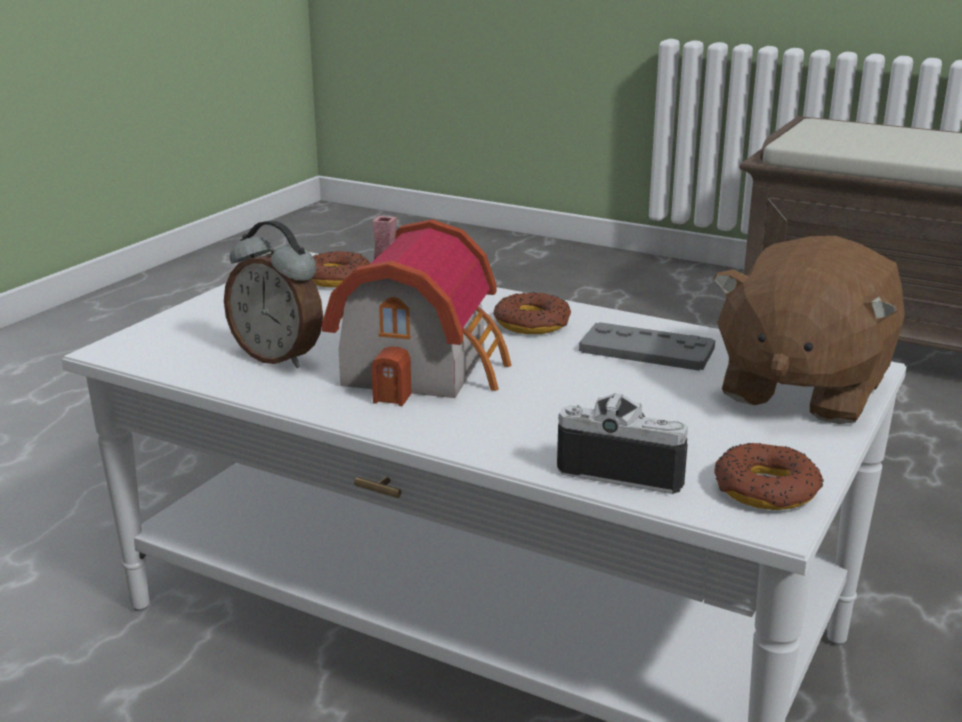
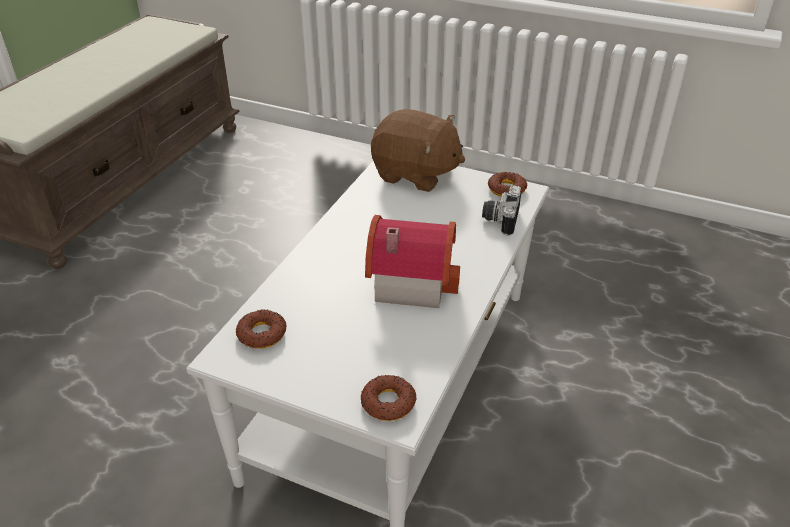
camera: 95 degrees left, 15 degrees up
(279, 357) = (404, 338): alarm clock -> none
(532, 323) = (343, 246): donut -> donut (388, 402)
(646, 349) = (377, 211): grey game controller -> none

